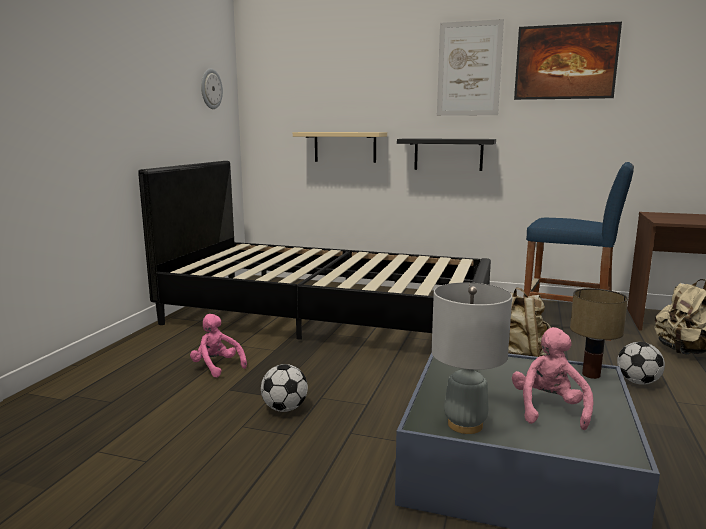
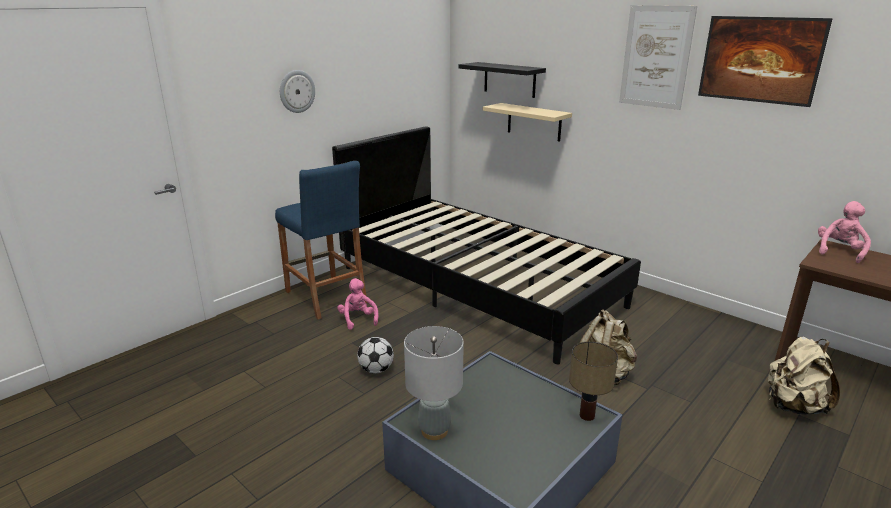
camera: 25 degrees right, 10 degrees up
(210, 89) = (415, 62): wall clock -> wall clock (296, 91)
(448, 154) = (627, 143): black shelf -> black shelf (509, 79)
(548, 409) = (510, 437): pink plush toy -> pink plush toy (839, 251)
(567, 324) = (699, 343): blue stool -> blue stool (325, 297)
(638, 382) = (696, 426): football -> none

